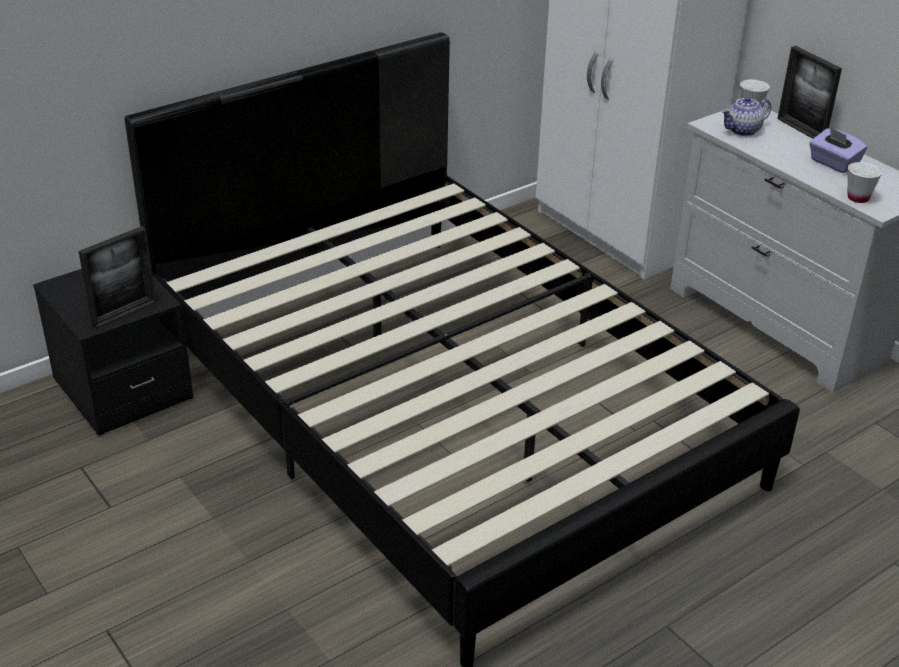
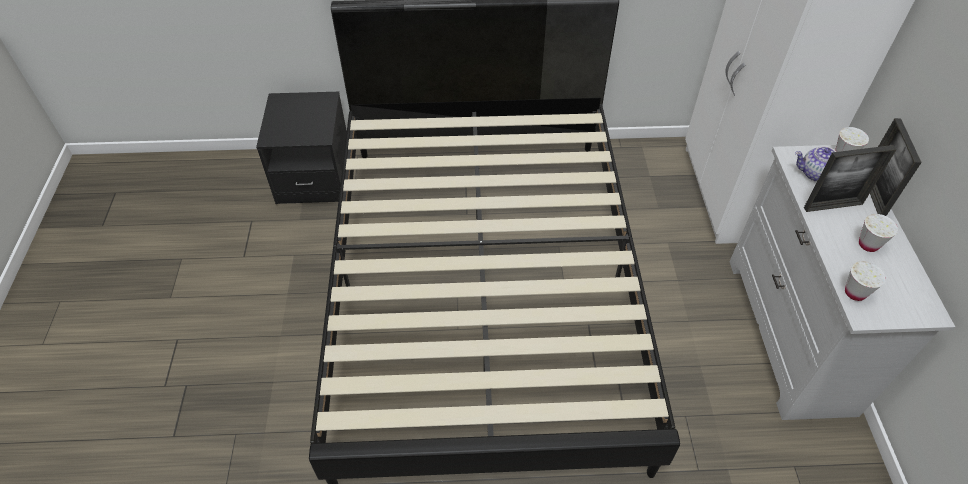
camera: 35 degrees right, 15 degrees up
(124, 313) = (295, 137): picture frame -> picture frame (833, 206)
(833, 164) = (868, 244): purple tissue box -> white cup

